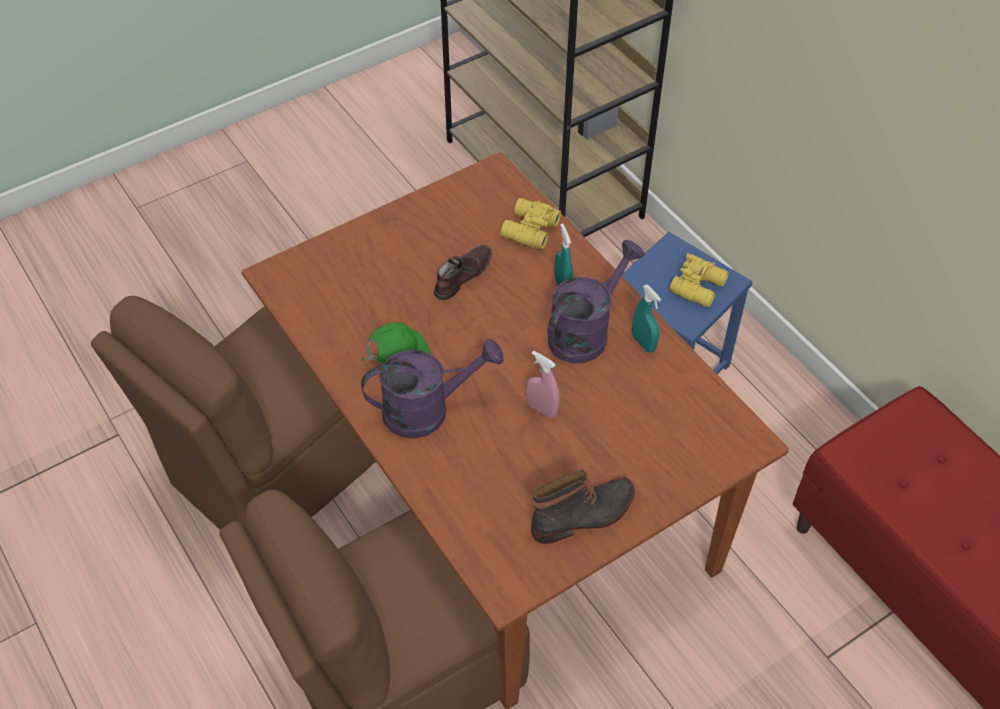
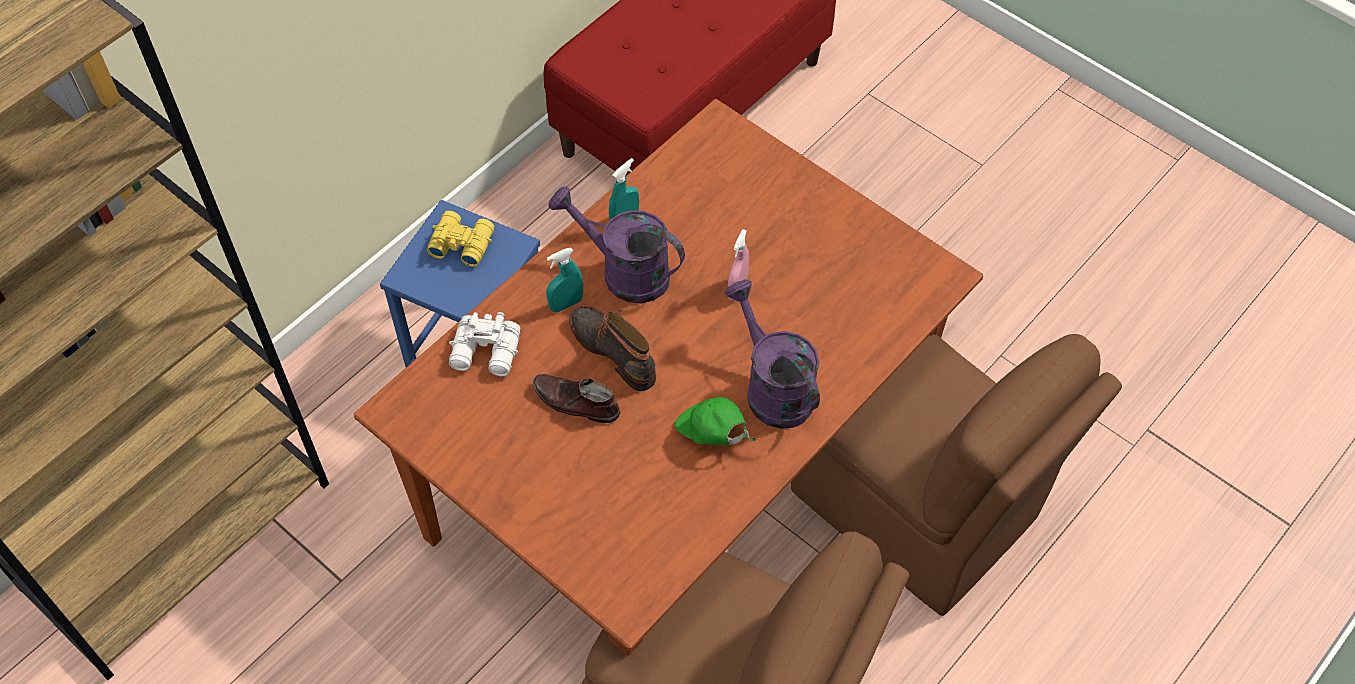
camera: 105 degrees left, 5 degrees up
(529, 230) = (487, 353): yellow binoculars -> white binoculars
(584, 516) = (846, 233): boot -> boot (614, 350)

